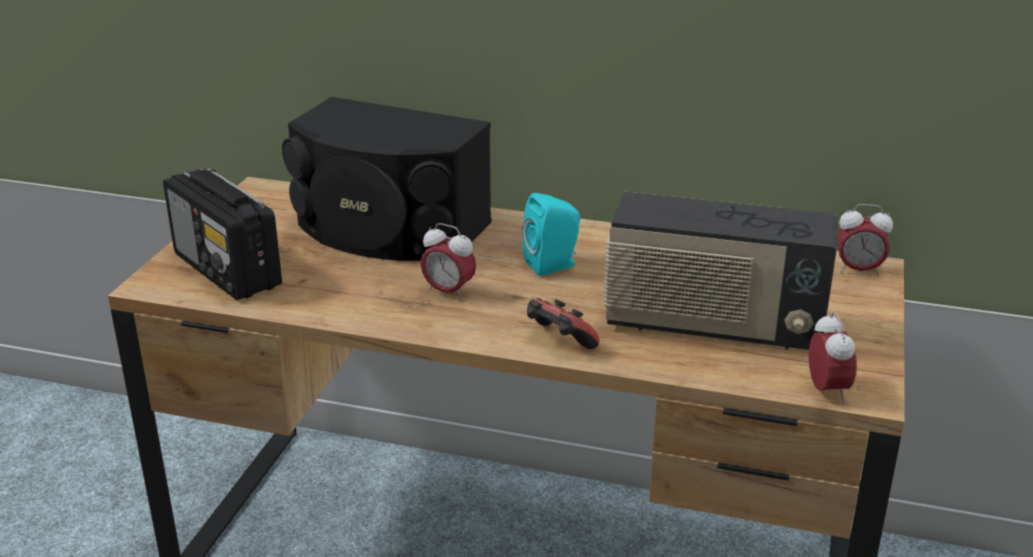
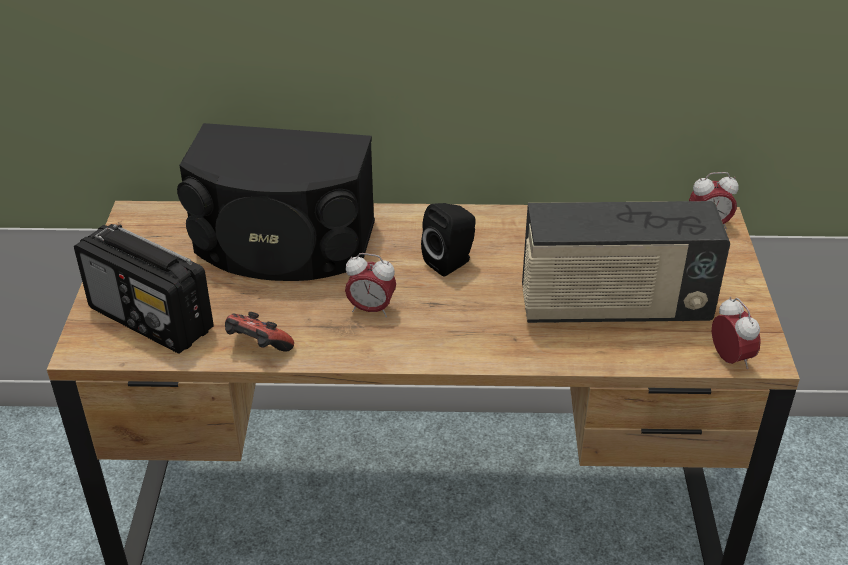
camera: 15 degrees left, 10 degrees up
(553, 265) = (451, 262): turquoise speaker -> black speaker
(559, 342) = (492, 348): game controller -> game controller (258, 348)

